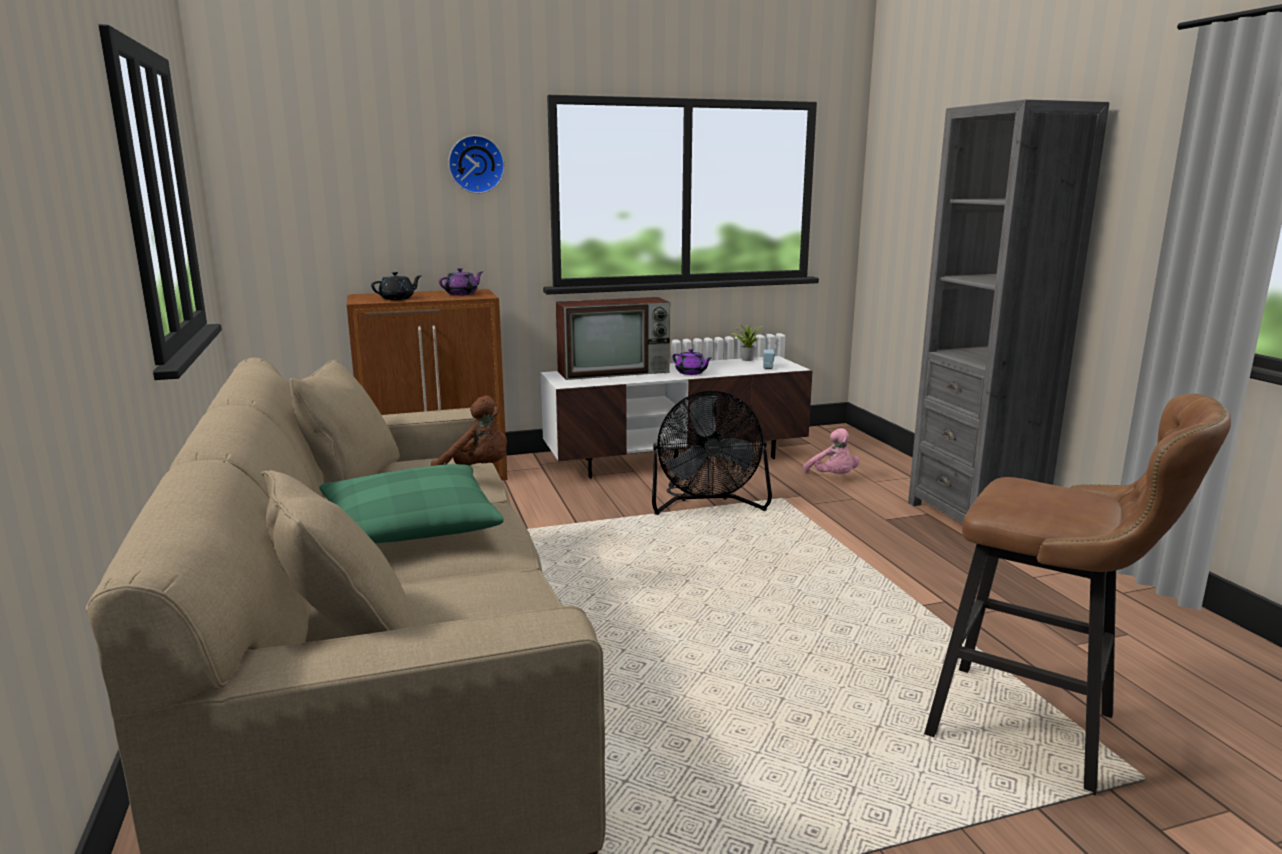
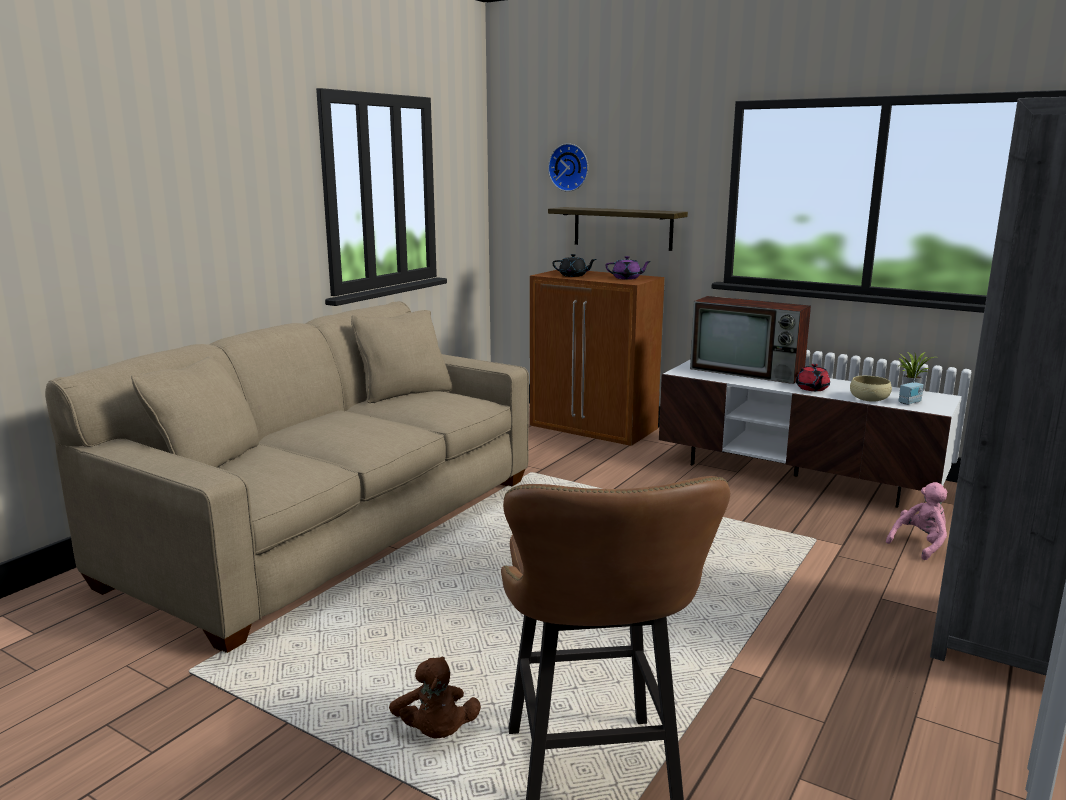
camera: 50 degrees right, 0 degrees up
(409, 526) = (349, 425): green pillow -> none
(426, 238) = (622, 228): none -> shelf
(476, 164) = (667, 166): wall clock -> wall clock (569, 167)
(478, 470) = (459, 409): brown plush toy -> brown plush toy (436, 733)
(691, 373) = (812, 389): purple teapot -> red teapot
(702, 505) = (732, 516): black fan -> none
(741, 370) = (869, 398): none -> beige bowl
(833, 477) = (920, 544): pink plush toy -> pink plush toy turned 150 degrees counterclockwise

